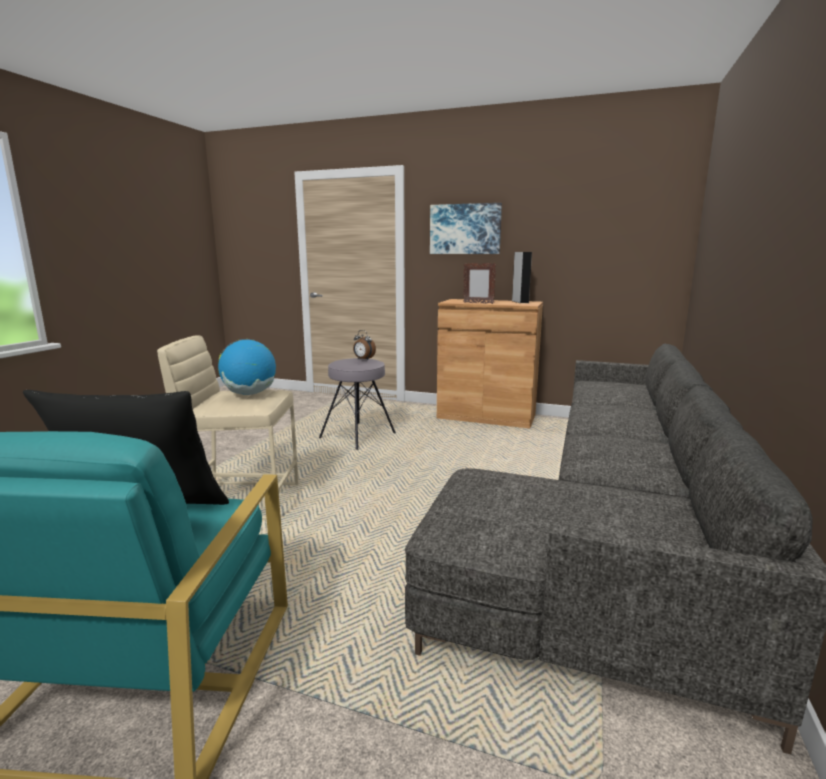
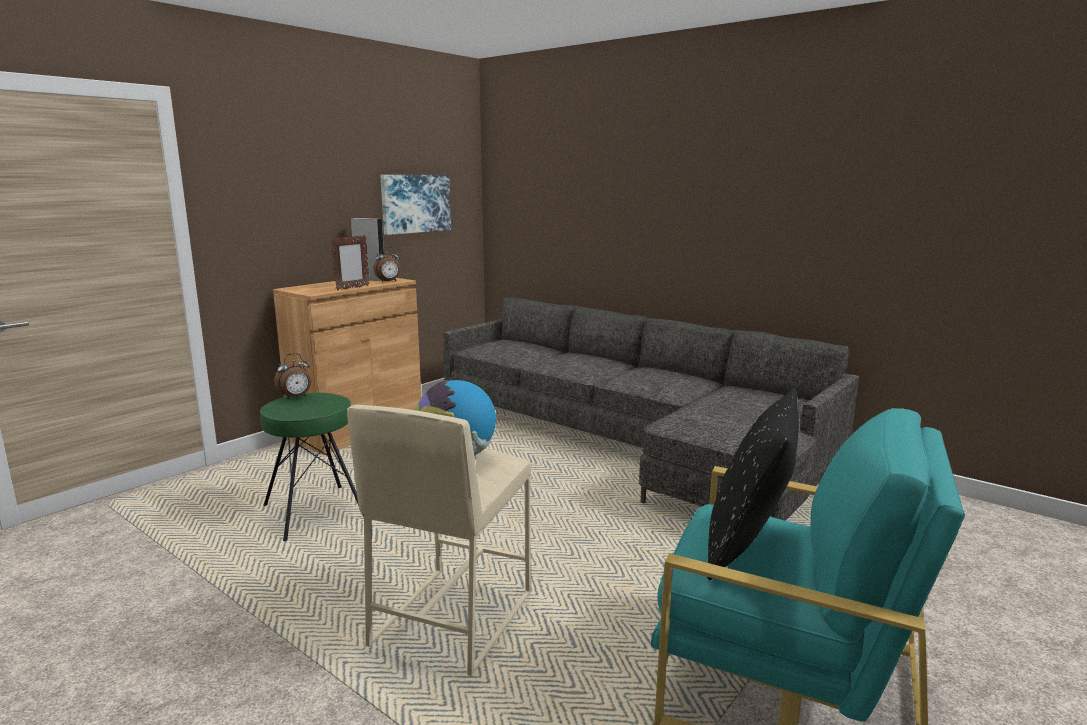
camera: 70 degrees left, 0 degrees up
(358, 436) = (315, 512): grey stool -> green stool
(465, 229) = (278, 190): picture -> picture (415, 203)
(518, 304) = (388, 281): none -> alarm clock

